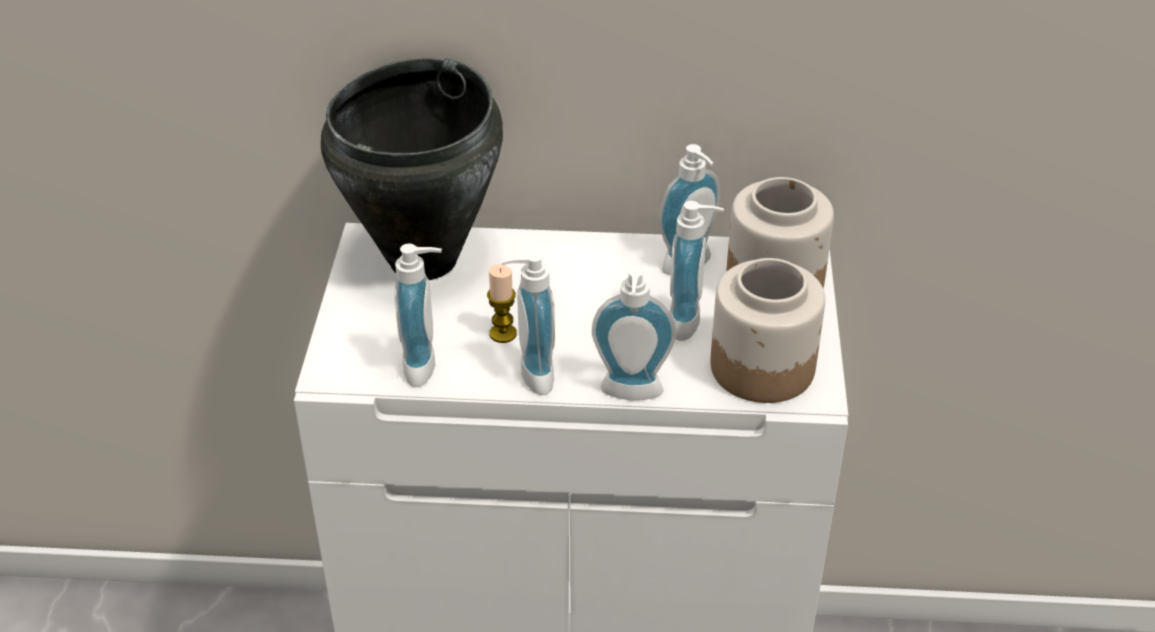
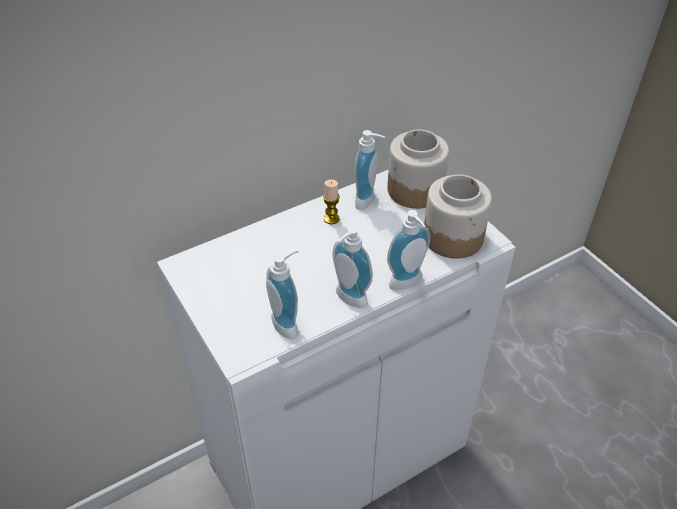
camera: 35 degrees left, 5 degrees up
(425, 259) = (226, 262): black cooking pot -> none
(503, 333) = (311, 283): candle -> candle (331, 219)
(691, 323) = (398, 230): soap dispenser -> none

